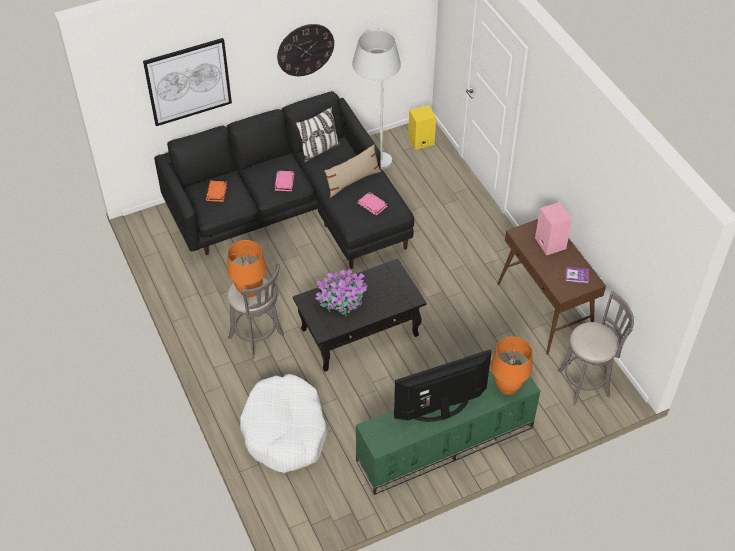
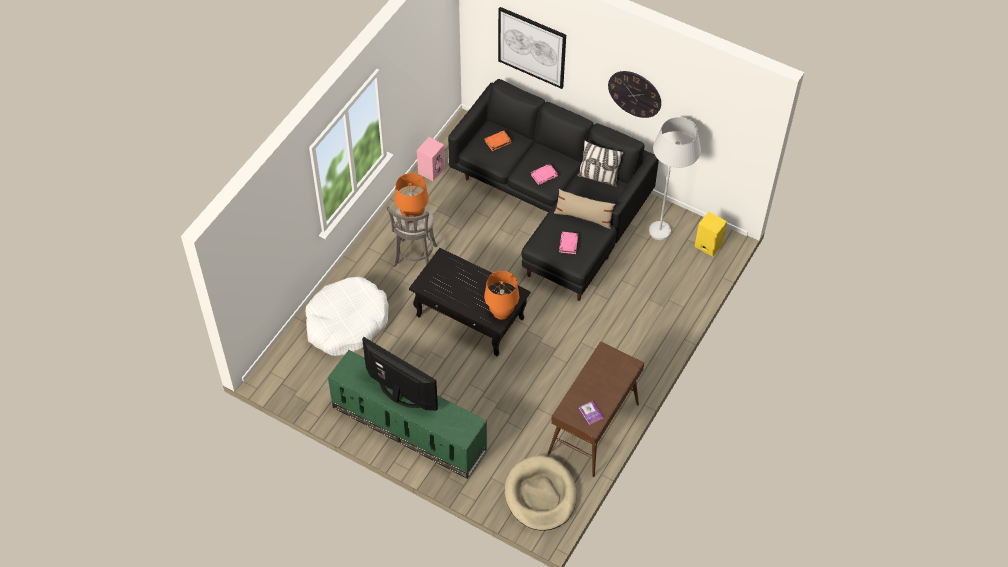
camera: 55 degrees right, 5 degrees up
(342, 301) = (459, 280): potted plant -> none
(508, 386) = (454, 426): orange table lamp -> orange table lamp (501, 312)
(549, 243) = (611, 377): pink speaker -> pink speaker (431, 170)
(586, 383) = (540, 495): grey stool -> beige dog bed

